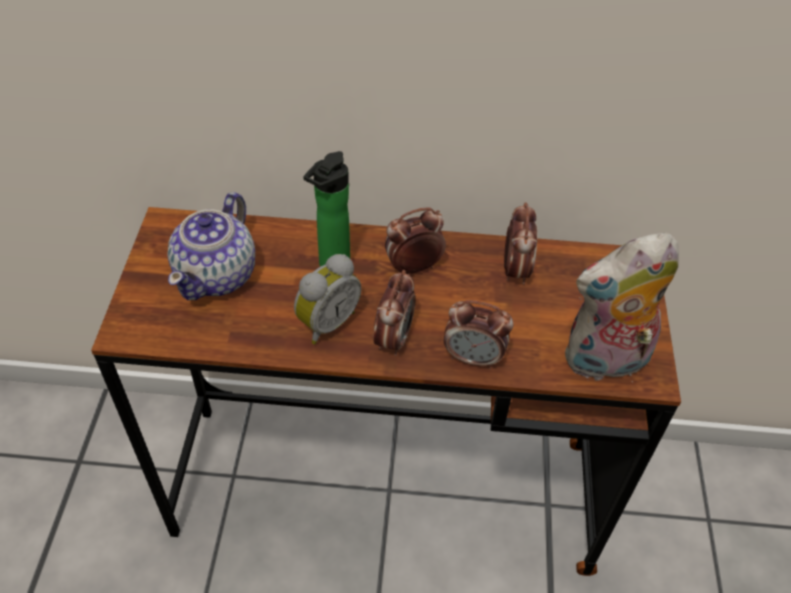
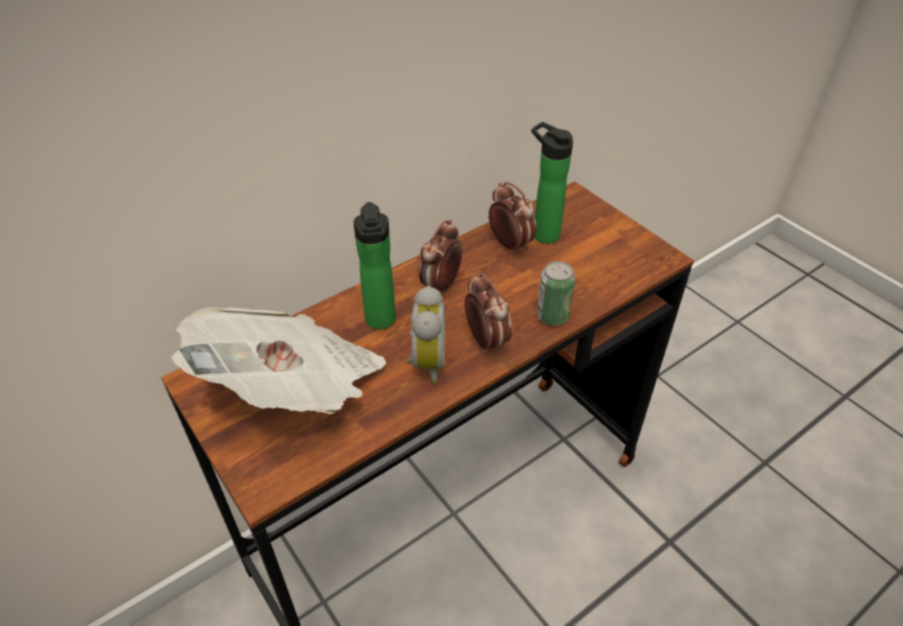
camera: 40 degrees left, 5 degrees down
(218, 275) = (294, 387): teapot -> newspaper
(473, 357) = (552, 316): alarm clock -> can
(559, 278) = (542, 233): none -> bottle
(605, 362) = (629, 265): plush toy -> none

